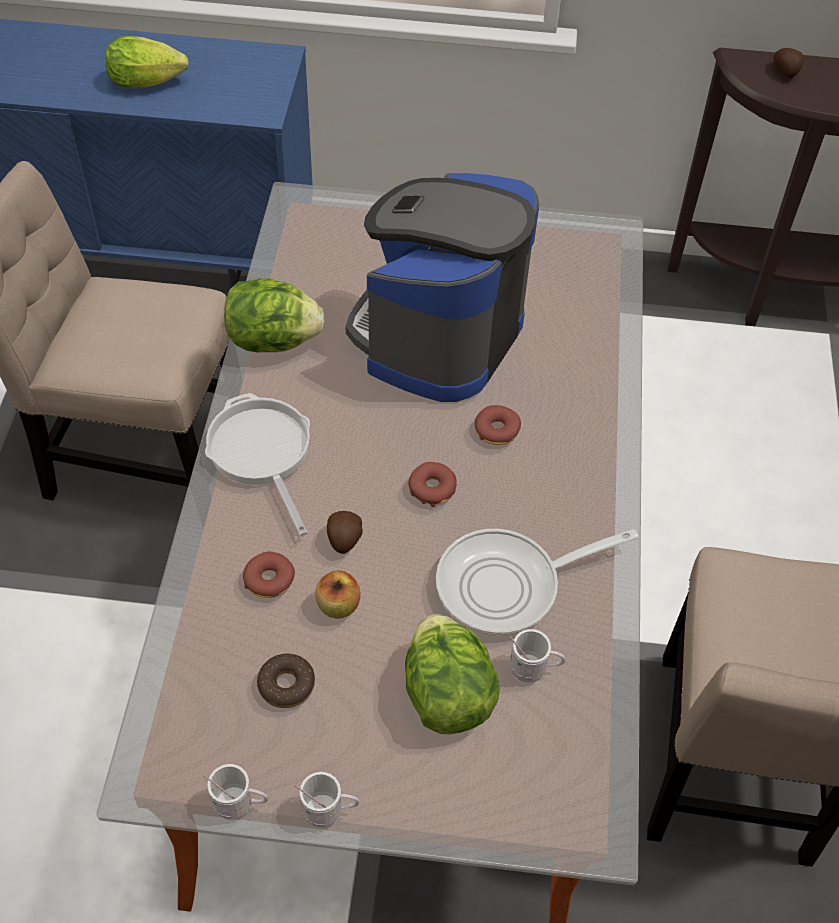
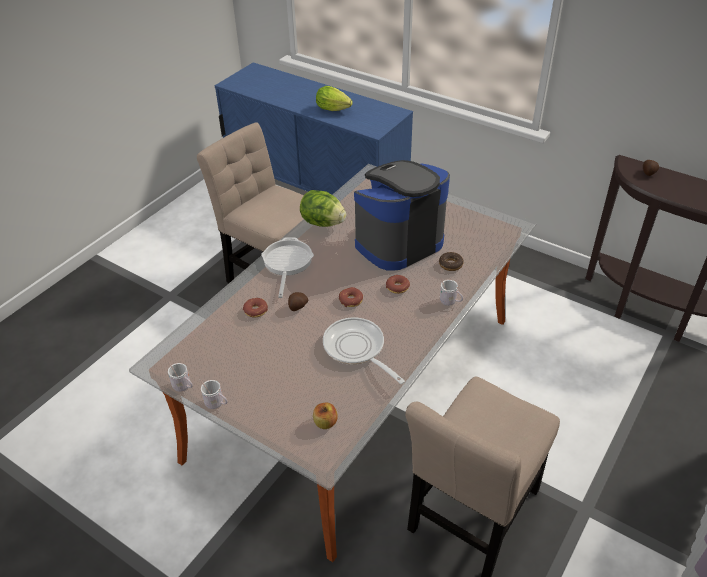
camera: 30 degrees right, 10 degrees down
(286, 685) = (234, 351): donut -> donut (450, 264)
(338, 605) = (277, 330): apple -> apple (325, 423)
(447, 695) = (298, 381): lettuce -> none
(508, 586) = (357, 349): frying pan -> frying pan turned 45 degrees clockwise
(533, 669) = (344, 386): white mug -> white mug (450, 302)

